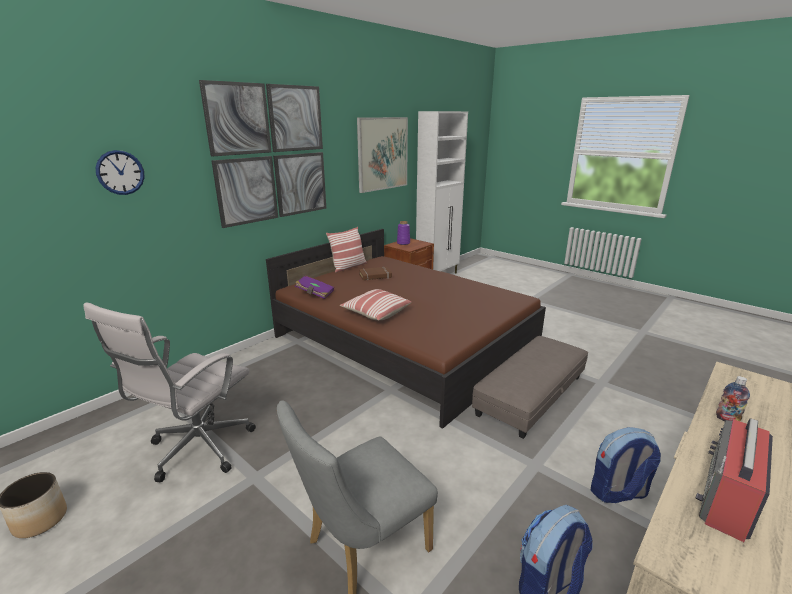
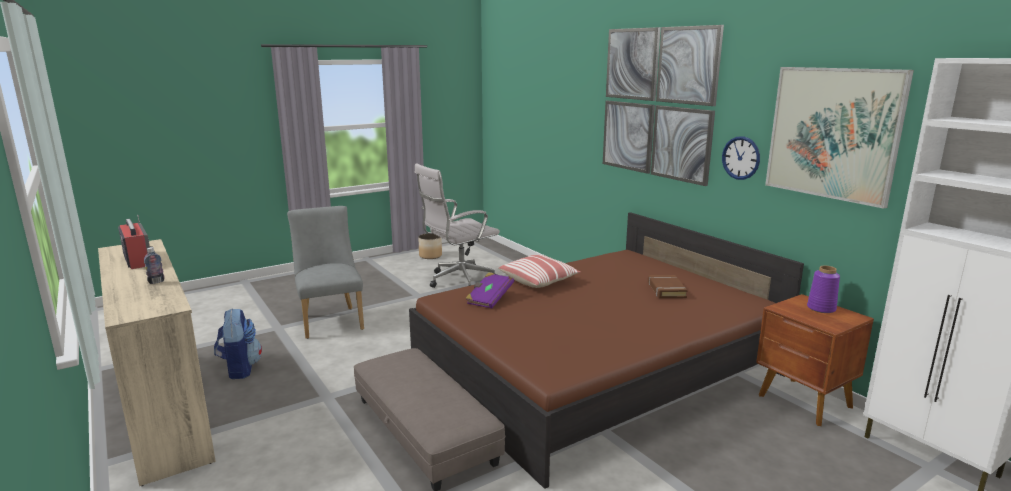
camera: 105 degrees right, 5 degrees down
(120, 172) = (559, 99): wall clock -> wall clock (741, 158)
(197, 450) = (458, 281): white office chair -> white office chair turned 75 degrees counterclockwise
(315, 293) = (602, 259): purple book -> purple book (489, 299)
(348, 267) = (710, 280): pillow -> none
(618, 493) = (255, 428): backpack -> none

